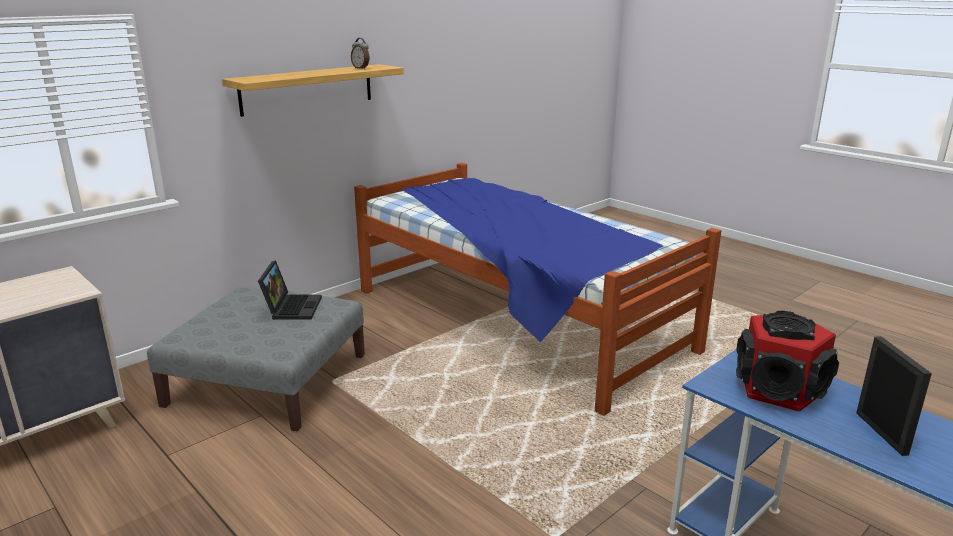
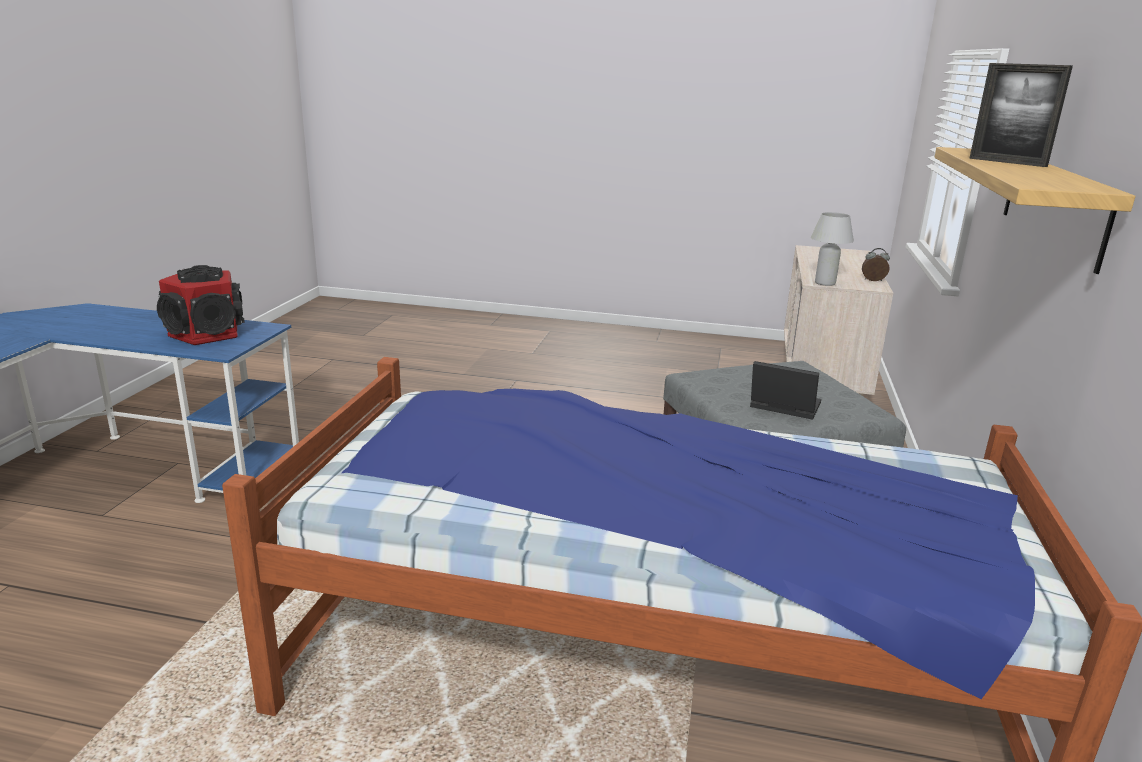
camera: 145 degrees right, 0 degrees up
(77, 289) = (825, 283): none -> white table lamp
(291, 307) = (782, 407): laptop -> laptop turned 150 degrees clockwise
(361, 68) = (1041, 178): alarm clock -> alarm clock (873, 281)
(881, 433) = (136, 325): picture frame -> picture frame (1007, 162)

